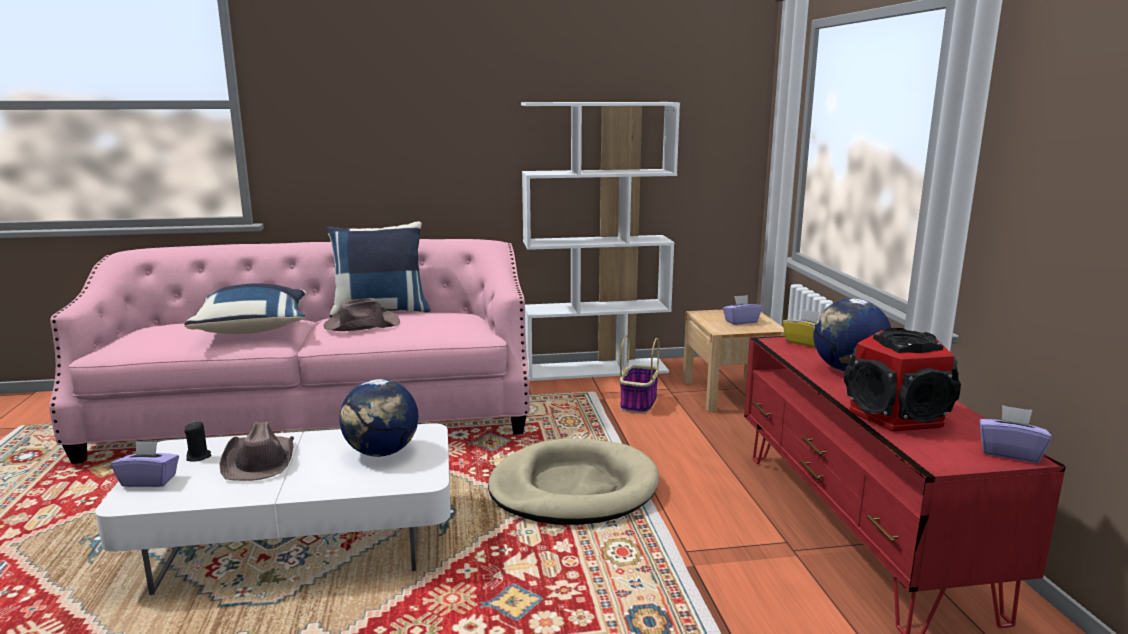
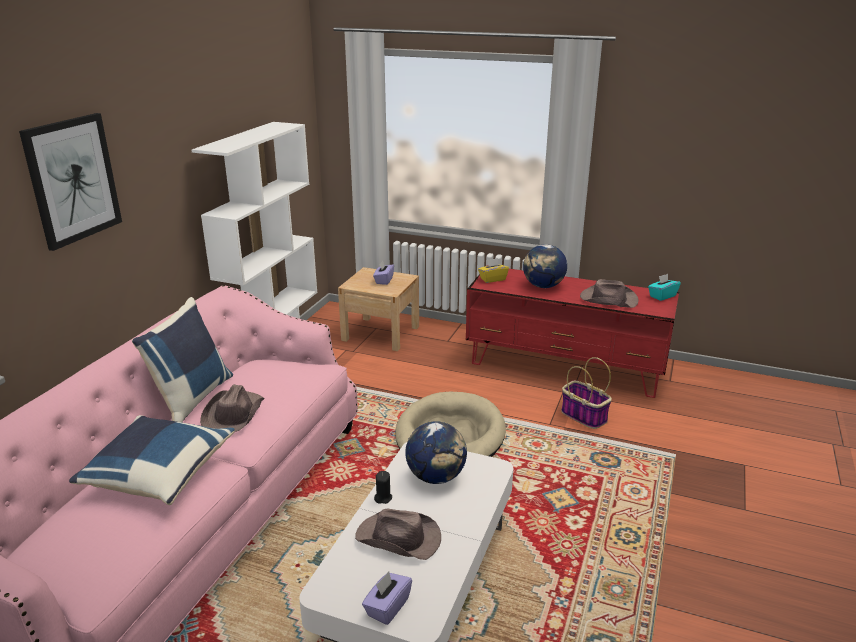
camera: 60 degrees left, 10 degrees up
(199, 457) = (361, 573): black candle -> black candle (383, 498)
(370, 96) = (72, 180): none -> picture
(638, 403) = (354, 368): basket -> basket (583, 416)
(896, 414) = (608, 299): speaker -> brown hat
(1009, 453) = (662, 296): purple tissue box -> turquoise tissue box

